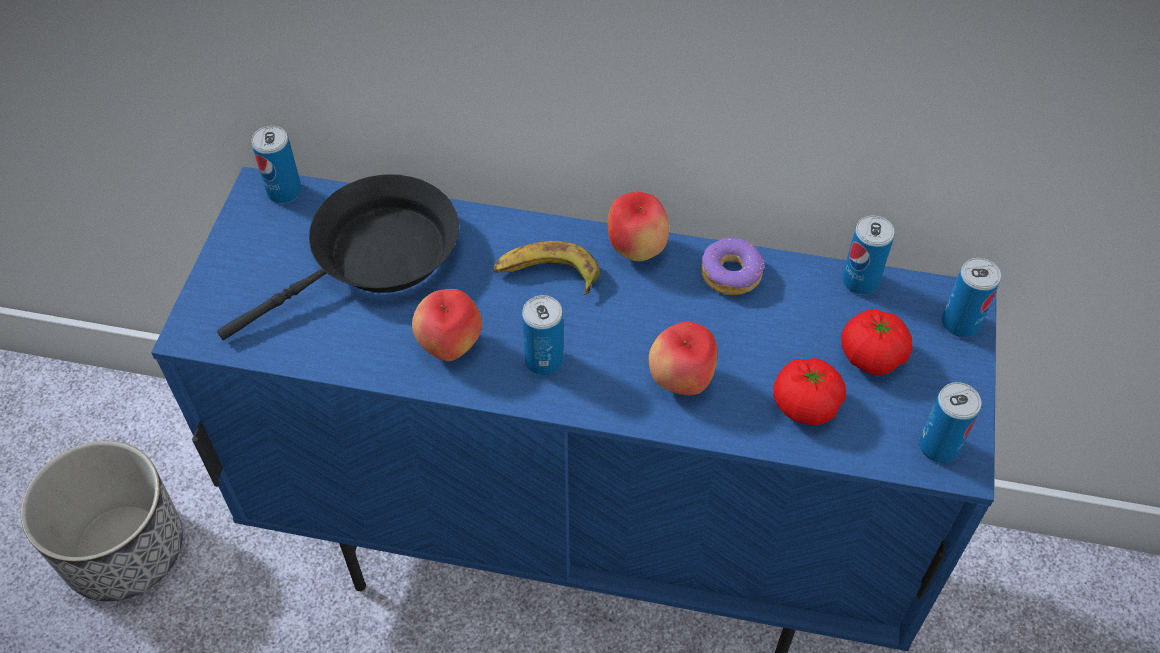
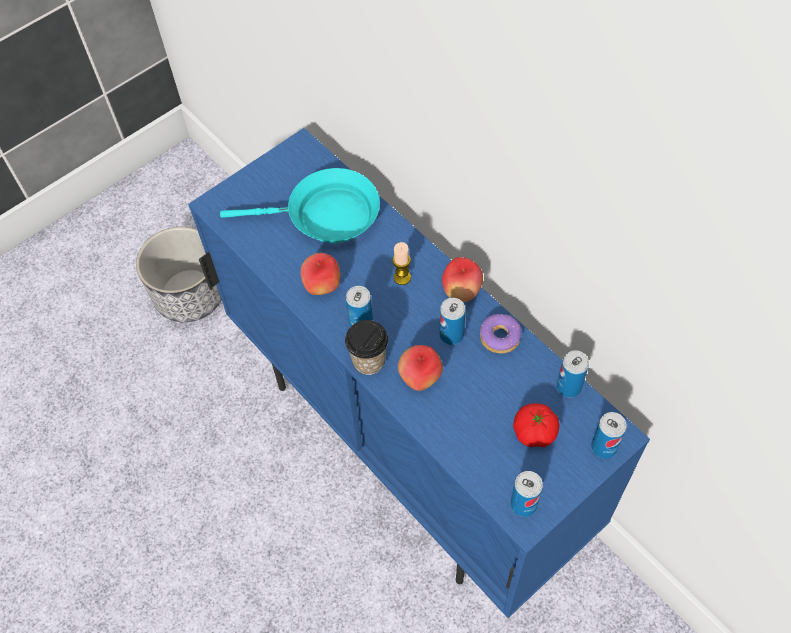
camera: 40 degrees right, 5 degrees up
(284, 191) = (312, 153): can -> can (451, 335)
(375, 258) = (326, 216): black frying pan -> turquoise frying pan
(546, 274) = (402, 277): banana -> candle
(597, 400) = (369, 361): none -> cup
(805, 405) = (473, 434): tomato -> none

